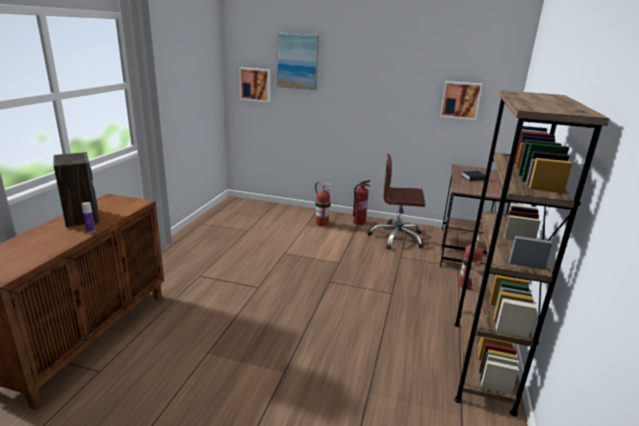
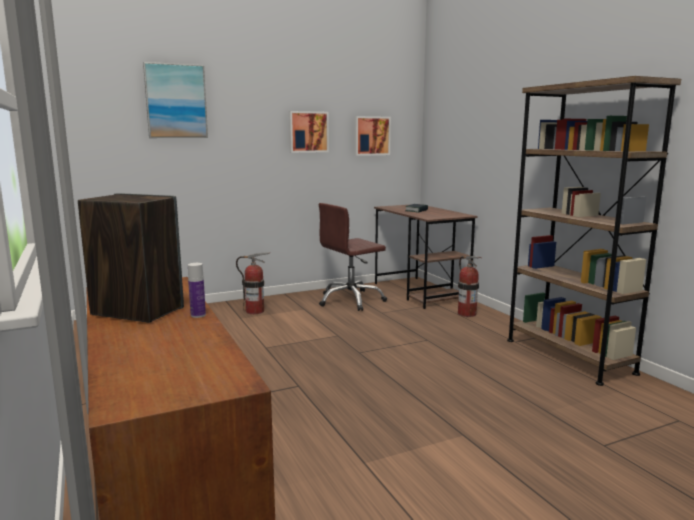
camera: 40 degrees left, 10 degrees down
(255, 84) = (111, 137): picture -> picture (308, 132)
(359, 222) = (292, 299): fire extinguisher -> none

